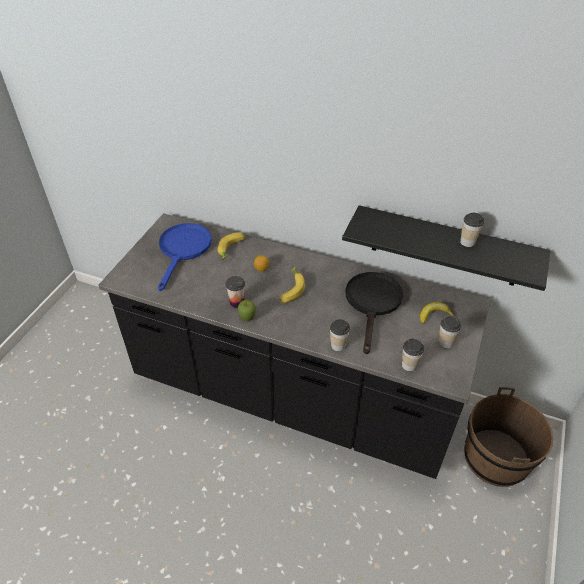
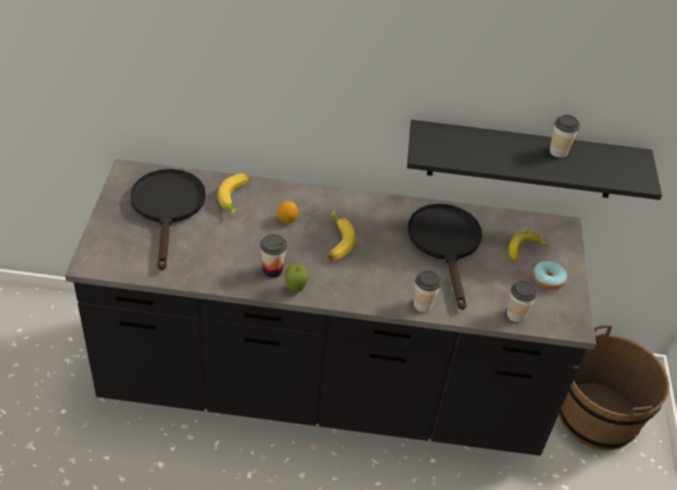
camera: 20 degrees left, 0 degrees up
(183, 250) = (168, 208): blue frying pan -> black frying pan
(445, 342) = (548, 279): cup -> donut

